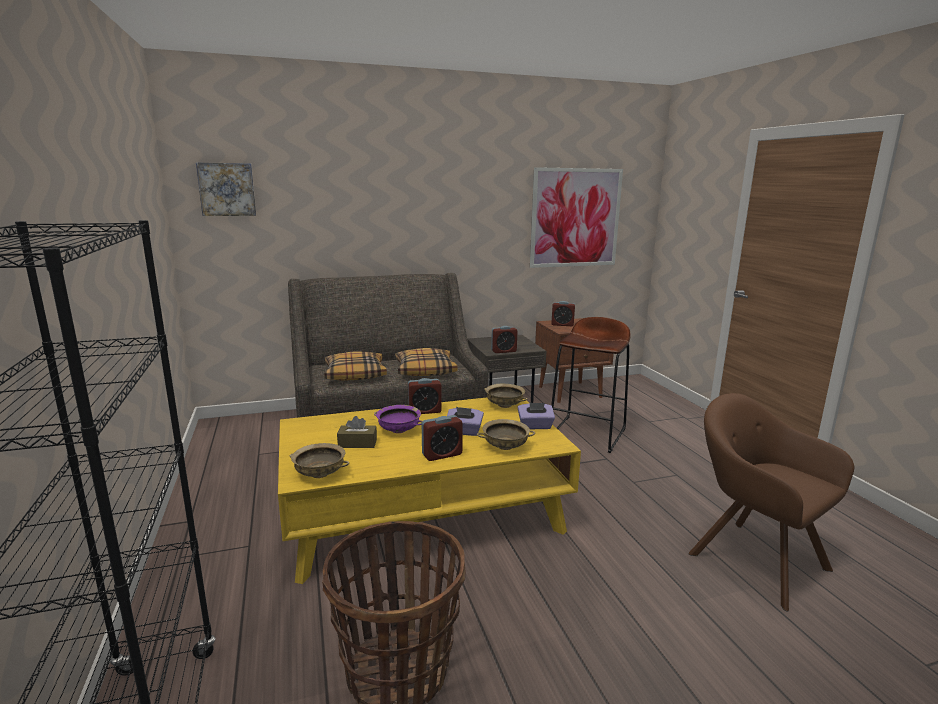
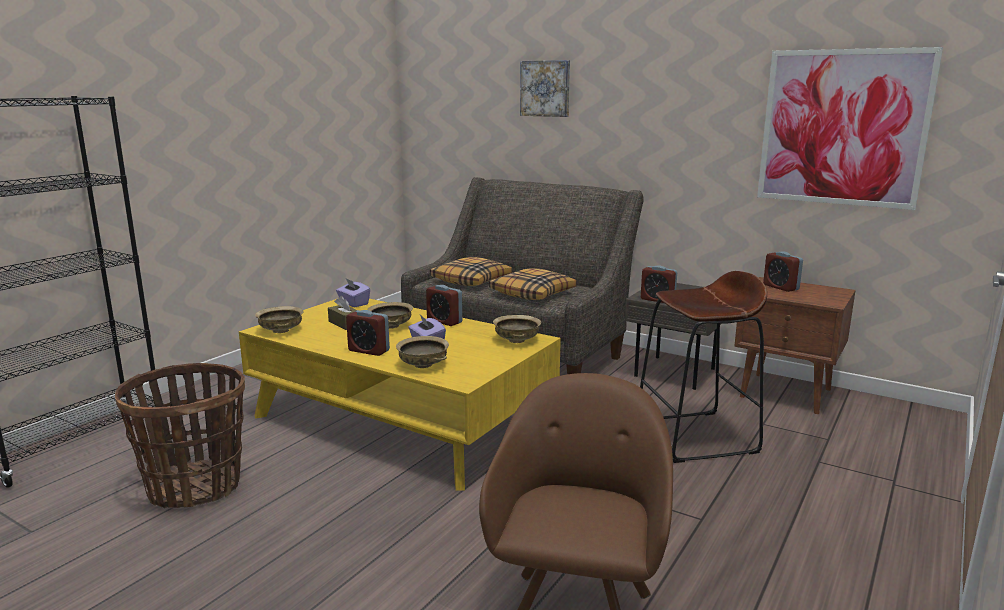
camera: 50 degrees right, 0 degrees up
(227, 189) = (439, 85): picture -> picture (546, 88)
(399, 430) = (391, 326): purple bowl -> beige bowl
(535, 426) = (490, 363): purple tissue box -> purple tissue box (353, 303)

